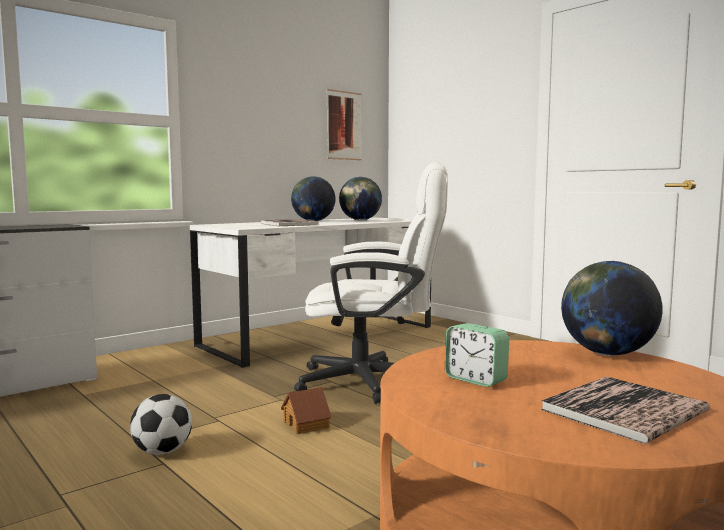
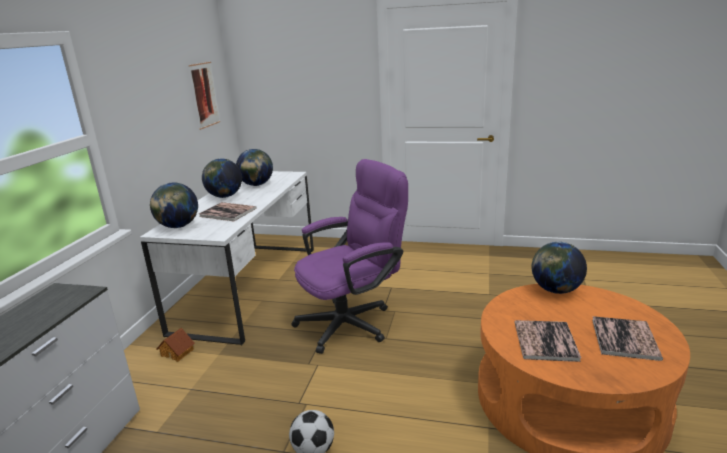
camera: 35 degrees left, 15 degrees up
(230, 224) = (178, 226): none -> globe
(306, 424) = (365, 379): toy house -> toy house (177, 352)
(375, 382) = (353, 321): white office chair -> purple office chair
(475, 379) = (545, 341): alarm clock -> book

